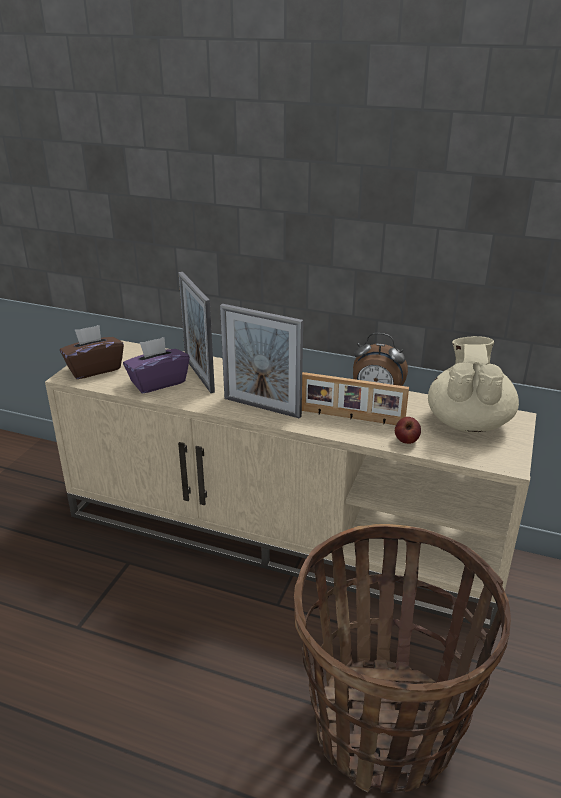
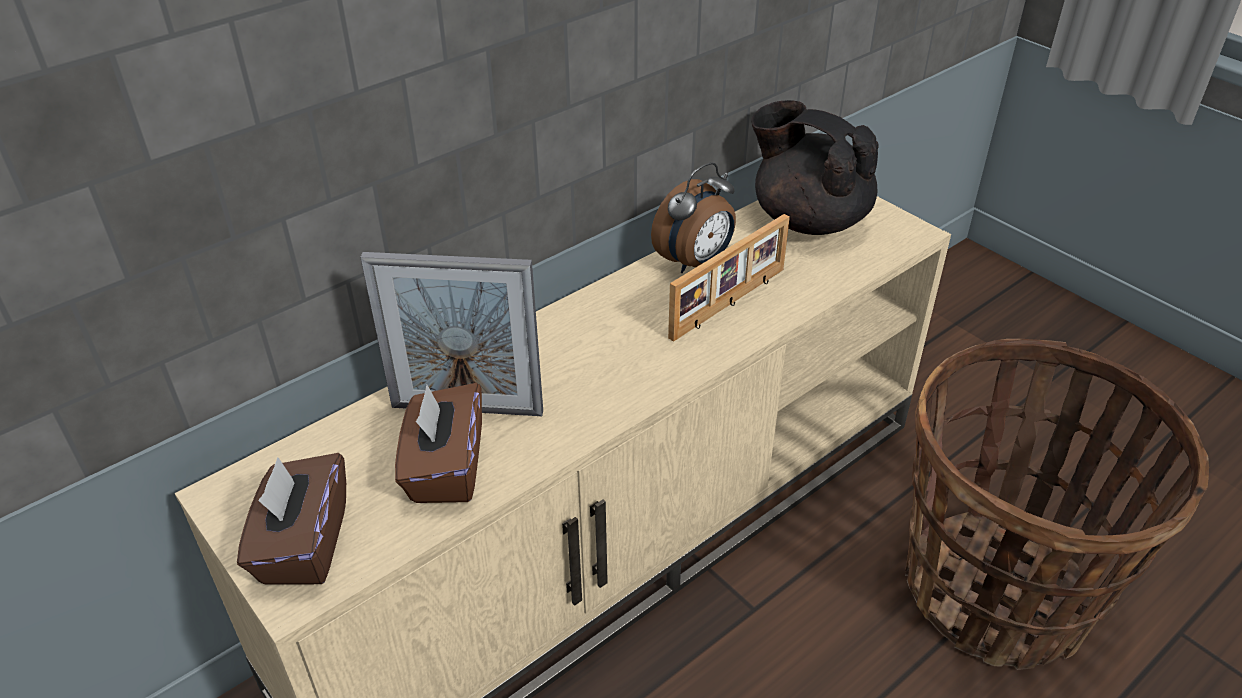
camera: 60 degrees left, 10 degrees up
(158, 382) = (445, 469): purple tissue box -> brown tissue box
(262, 407) = (633, 375): picture frame -> none
(406, 441) = (817, 282): apple -> none
(468, 422) = (808, 219): beige teapot -> black teapot

